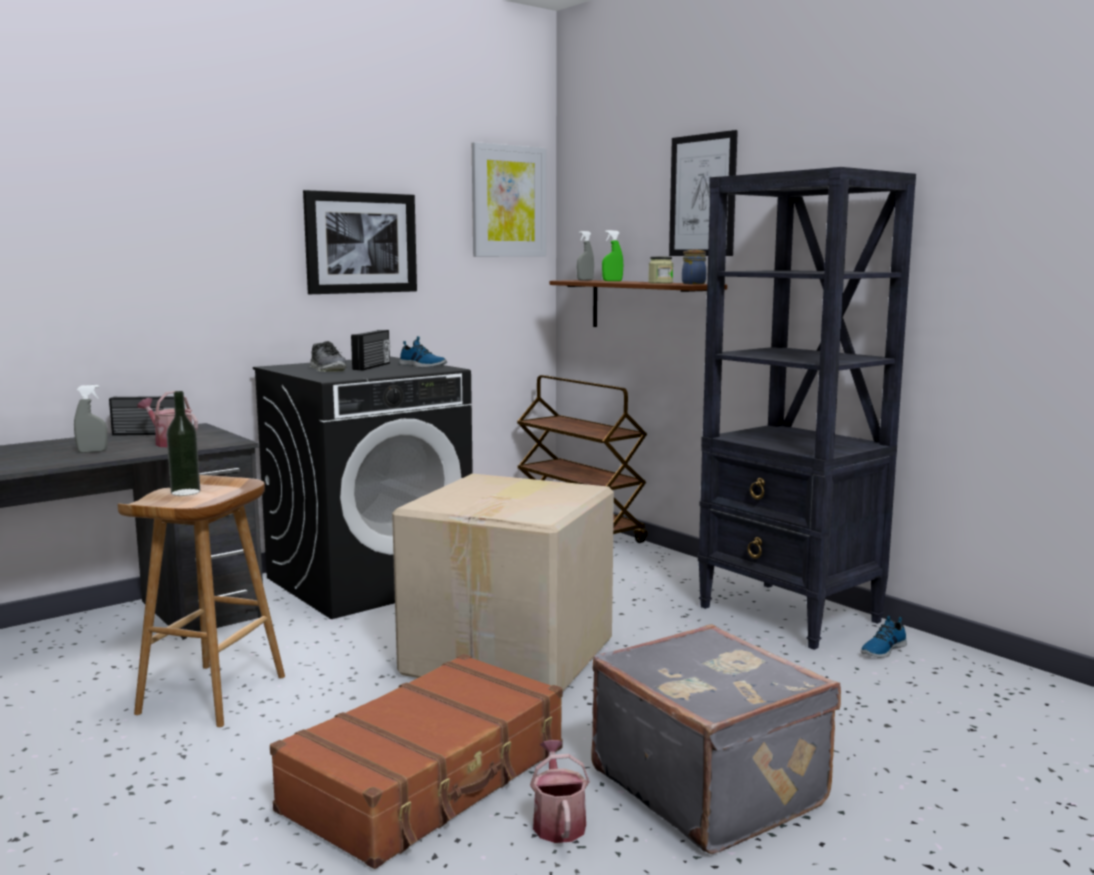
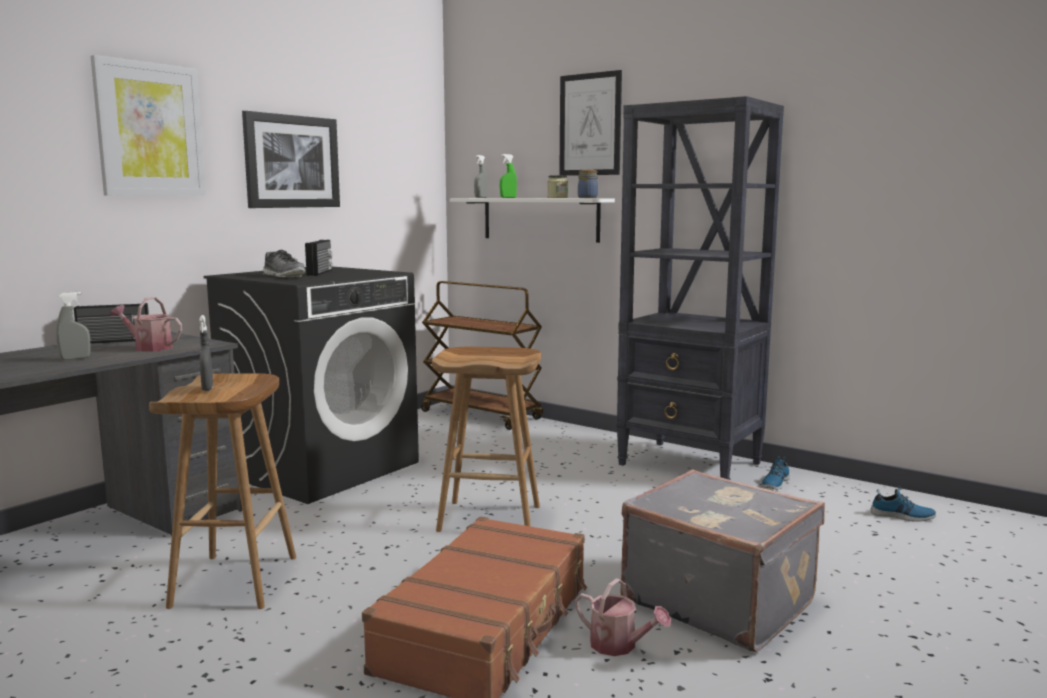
camera: 15 degrees left, 0 degrees up
(185, 492) = (207, 388): bottle -> grey spray bottle
(422, 366) = (365, 271): shoe -> shoe (902, 516)
(508, 201) = (409, 129): picture -> picture (150, 130)
(512, 656) = (491, 518): cardboard box -> brown stool
(558, 821) = (619, 646): watering can -> watering can turned 150 degrees clockwise
(649, 306) = (540, 219): brown shelf -> white shelf

